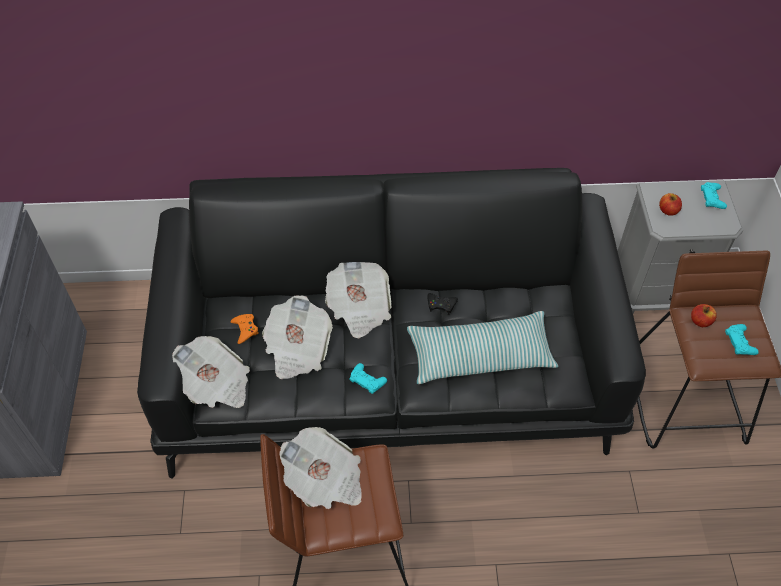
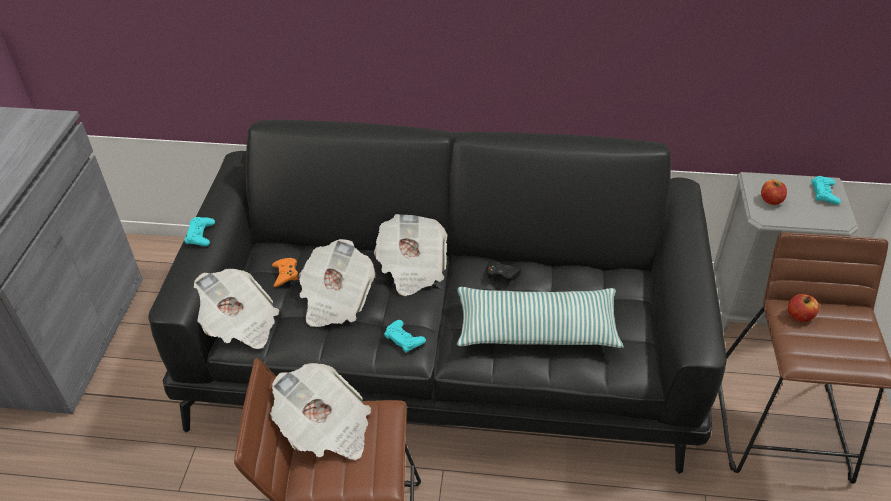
camera: 10 degrees right, 10 degrees down
(740, 342) = (846, 343): turquoise game controller -> turquoise game controller (200, 235)

